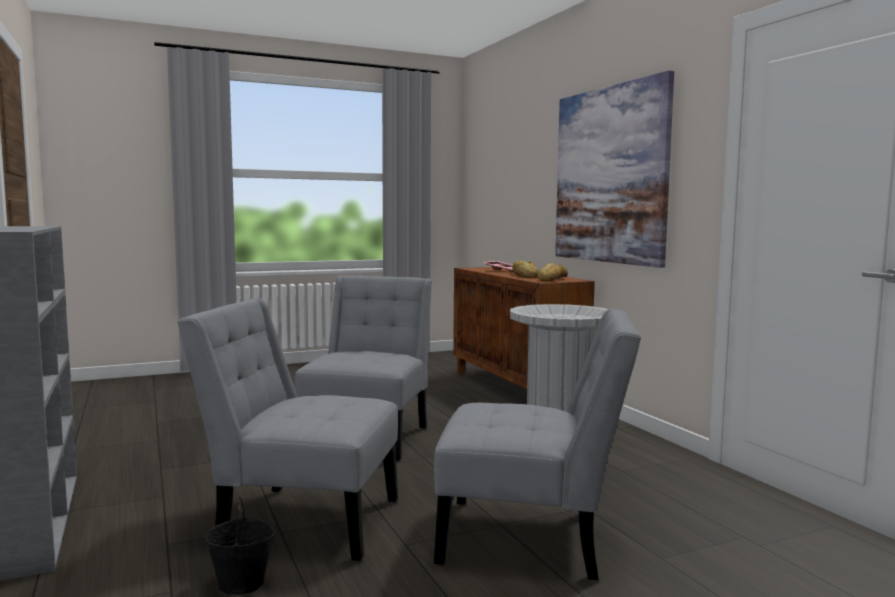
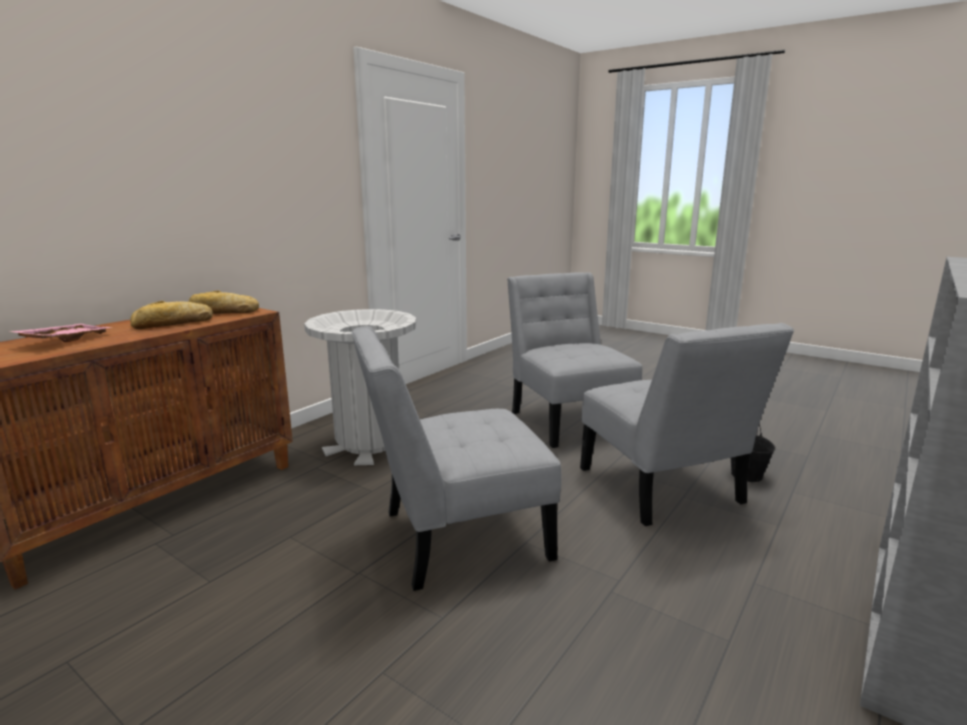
camera: 120 degrees left, 10 degrees up
(610, 175) = (228, 169): picture -> none

